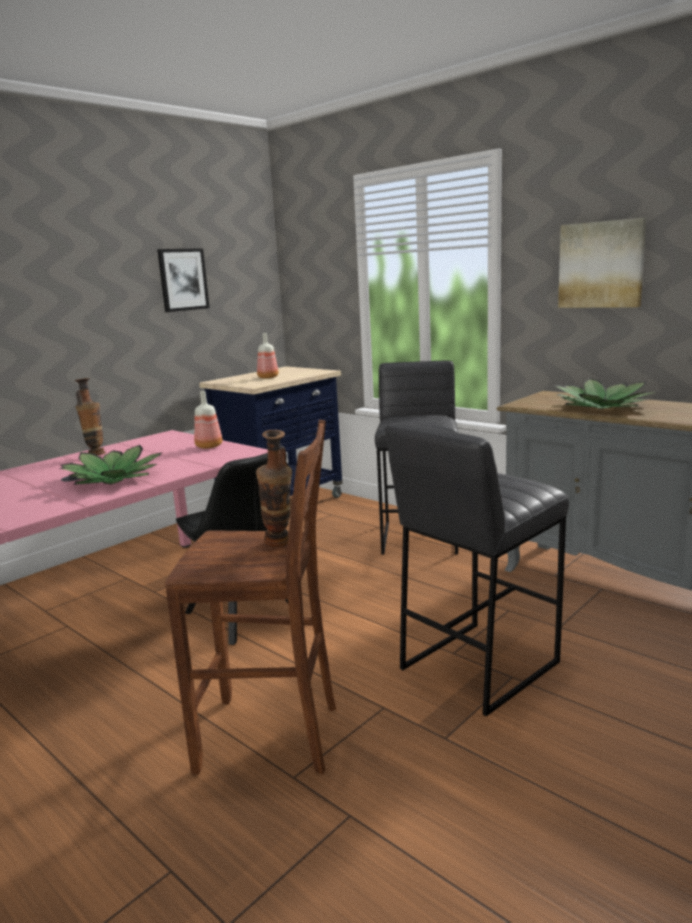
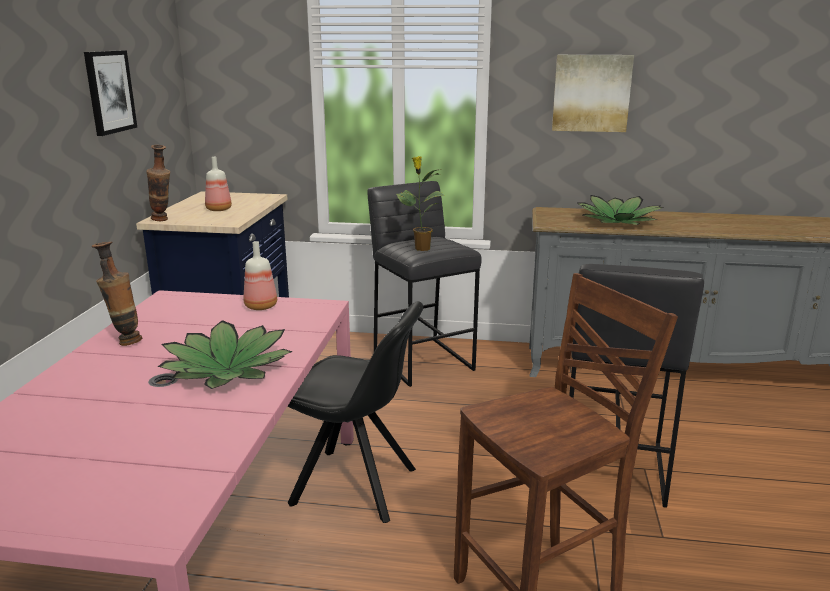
camera: 35 degrees left, 5 degrees up
(279, 545) = (560, 405): vase -> vase (163, 220)
(401, 421) = (421, 248): none -> potted plant

